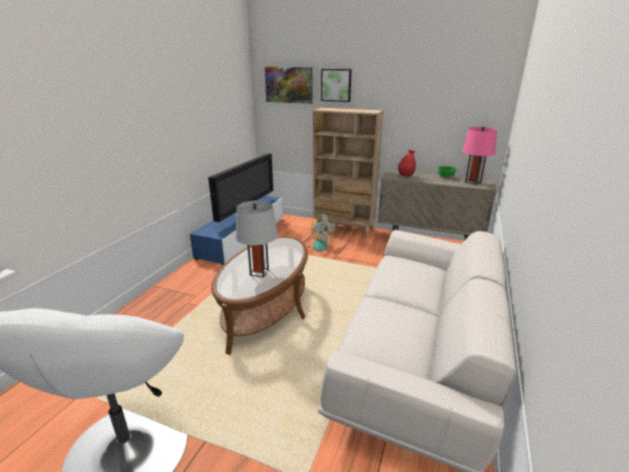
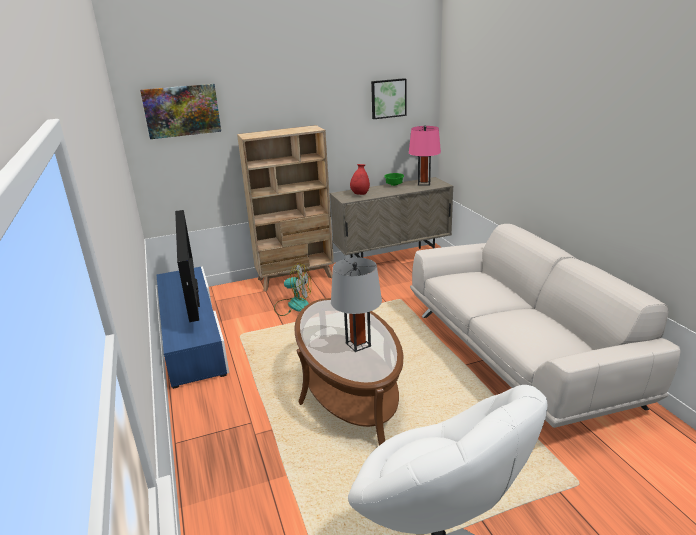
camera: 40 degrees left, 0 degrees up
(336, 85) = (250, 103): picture -> picture (388, 98)

